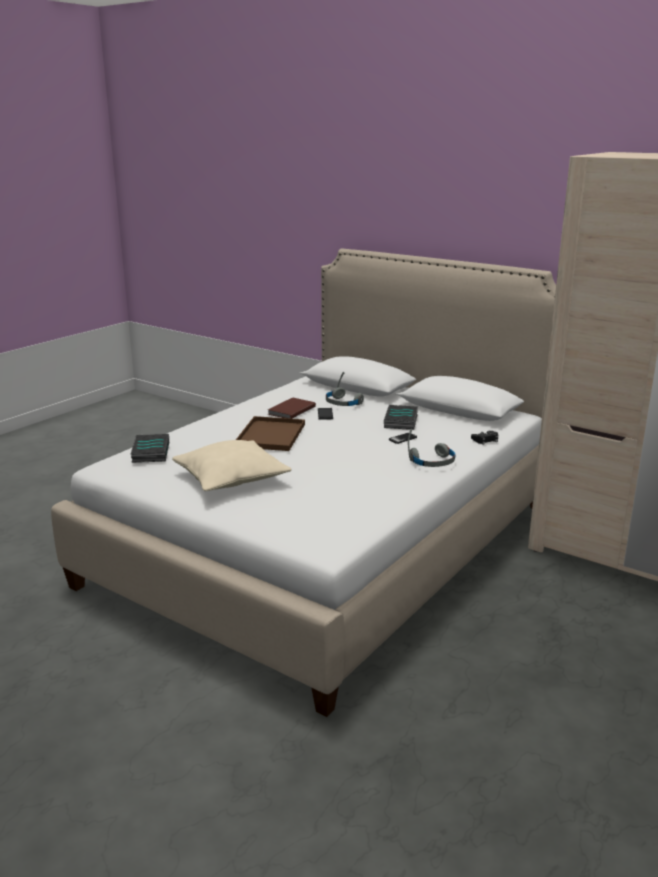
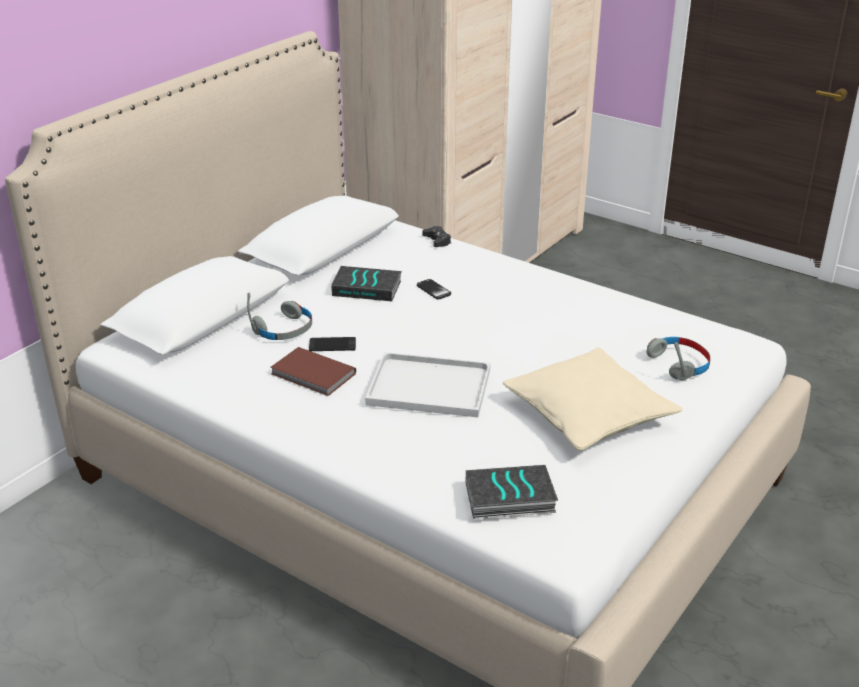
camera: 90 degrees left, 10 degrees up
(270, 434) = (426, 387): brown tray -> white tray
(432, 462) = (510, 275): grey headphones -> grey headphones (679, 364)

